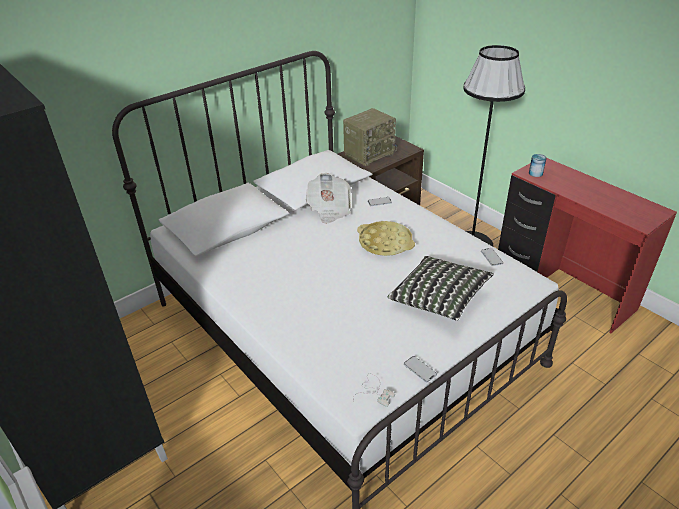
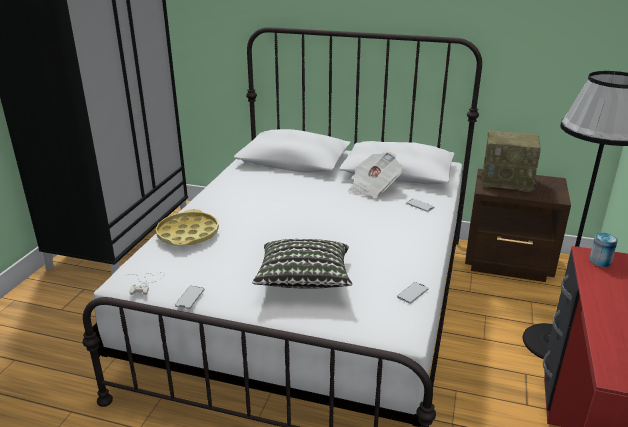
camera: 55 degrees right, 10 degrees down
(385, 243) = (358, 228): yellow tray -> yellow tray (188, 234)

